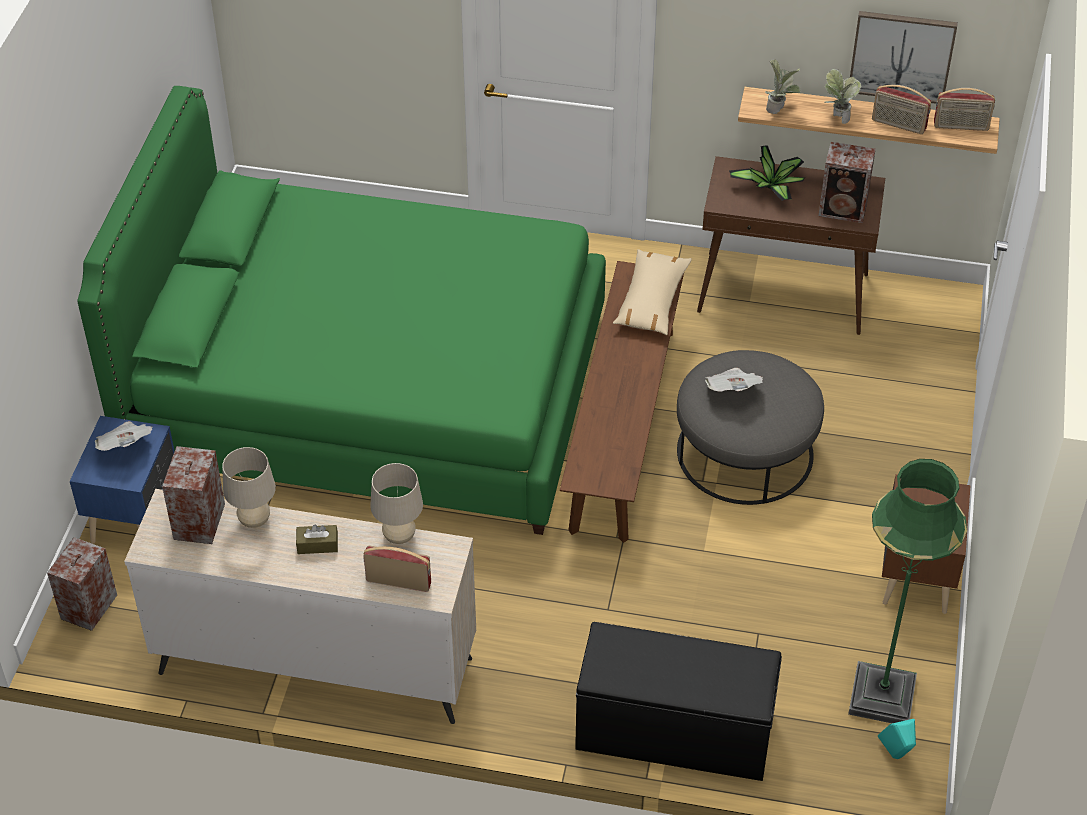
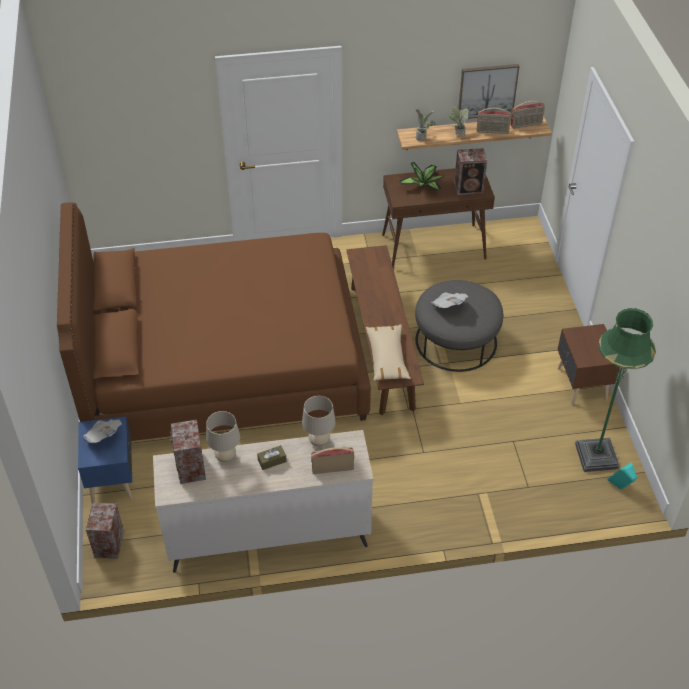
camera: 20 degrees left, 0 degrees up
(369, 391) = (223, 364): green bed -> brown bed
(651, 300) = (377, 267): beige pillow -> beige pillow (387, 358)
(674, 731) = (494, 511): black bench -> none

